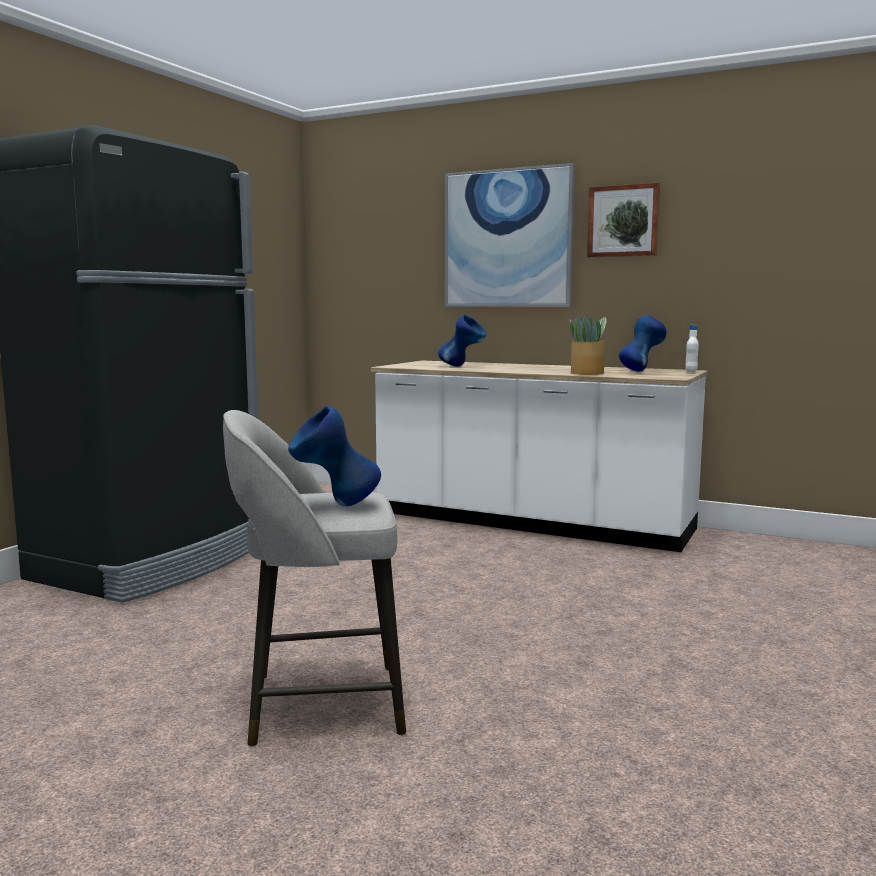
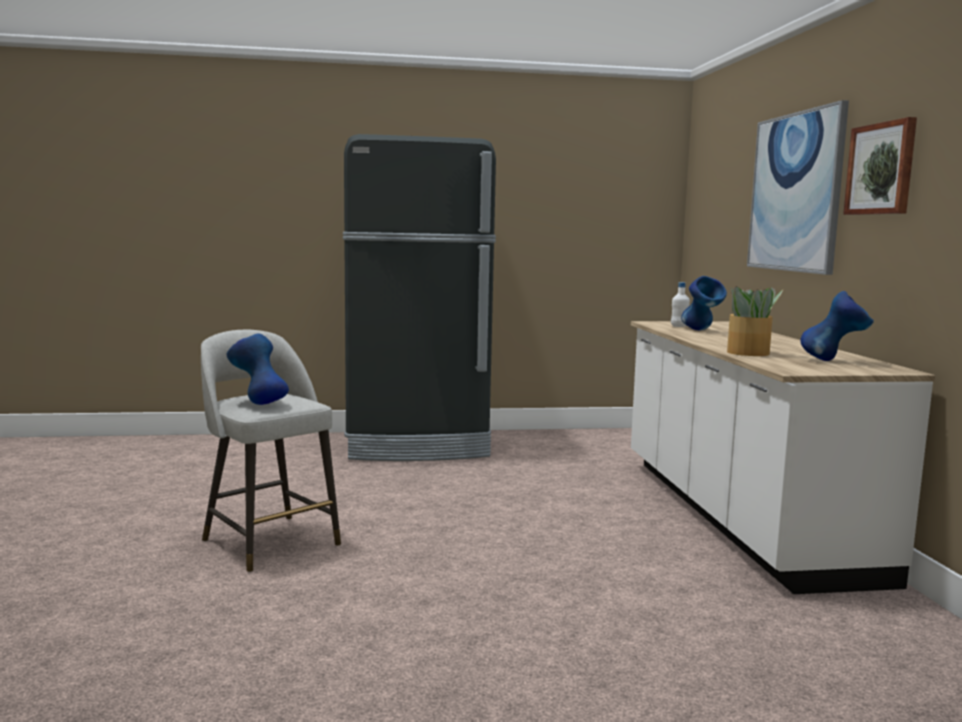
camera: 55 degrees right, 0 degrees up
(691, 372) = (880, 371): white bottle -> white bottle (679, 326)

